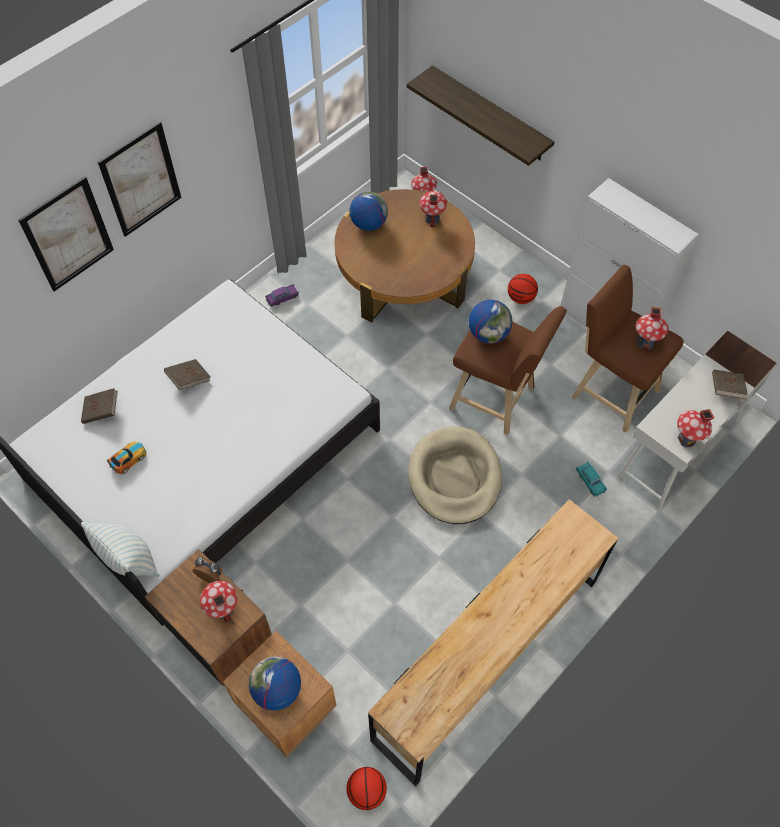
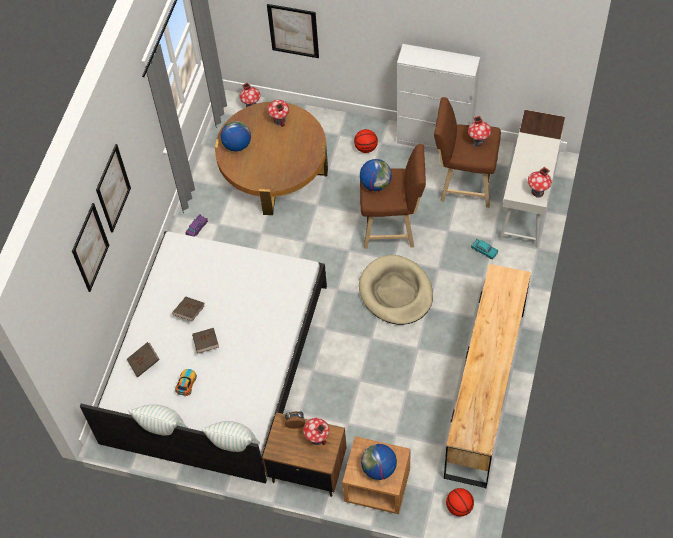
camera: 25 degrees left, 0 degrees up
(67, 497) = (162, 428): none -> pillow
(490, 114) = (293, 31): shelf -> picture
(726, 389) = (544, 149): brown book -> brown book (206, 344)

